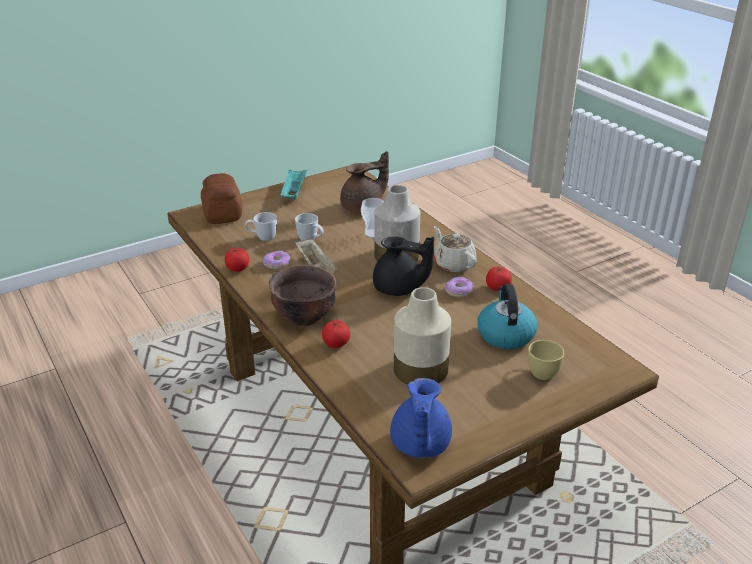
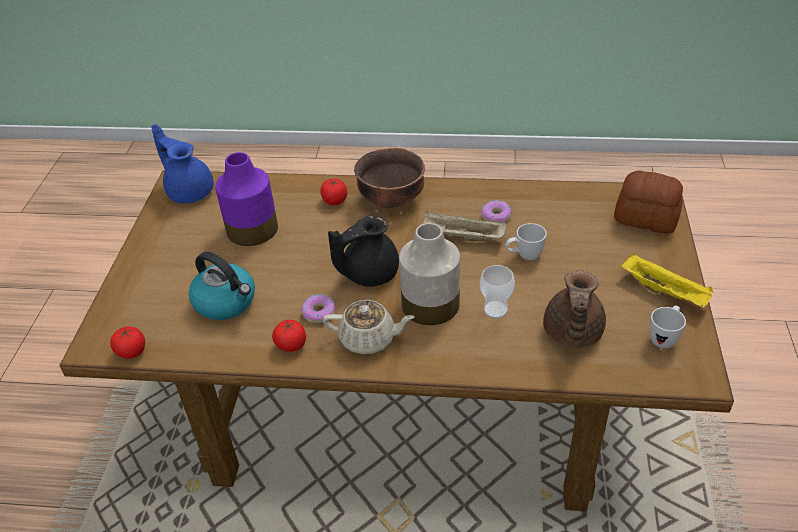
camera: 130 degrees right, 10 degrees up
(237, 268) = (510, 190): tomato -> tomato (132, 351)
(262, 238) = (559, 225): white mug -> white mug (664, 337)
(294, 192) = (665, 292): turquoise tray -> yellow tray
(421, 369) = (251, 229): beige vase -> purple vase
(541, 371) = (162, 292): yellow cup -> none

